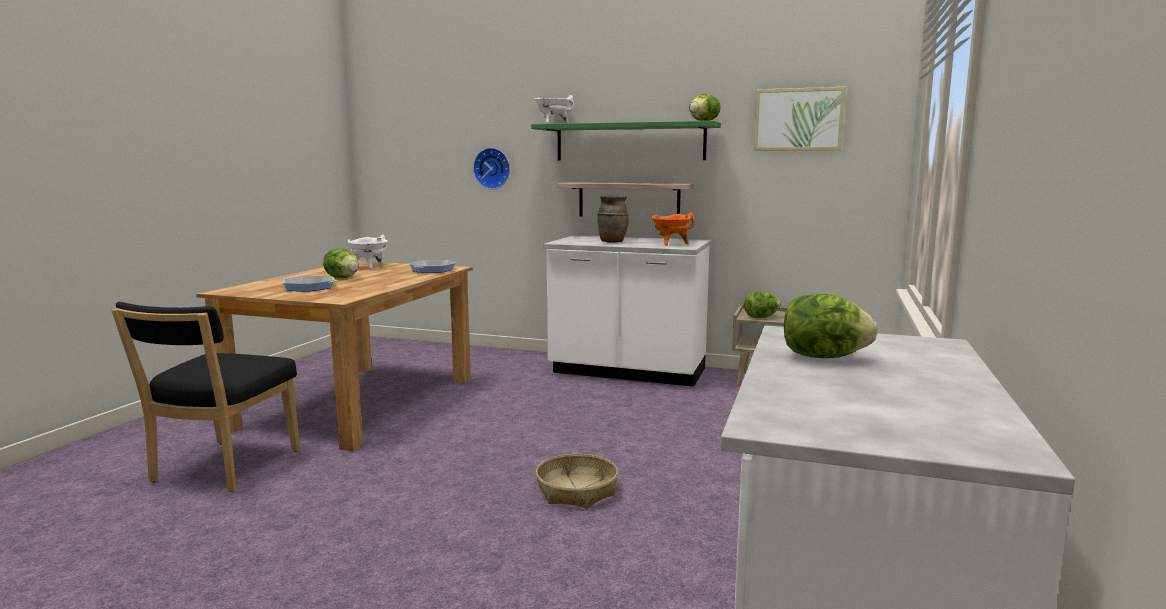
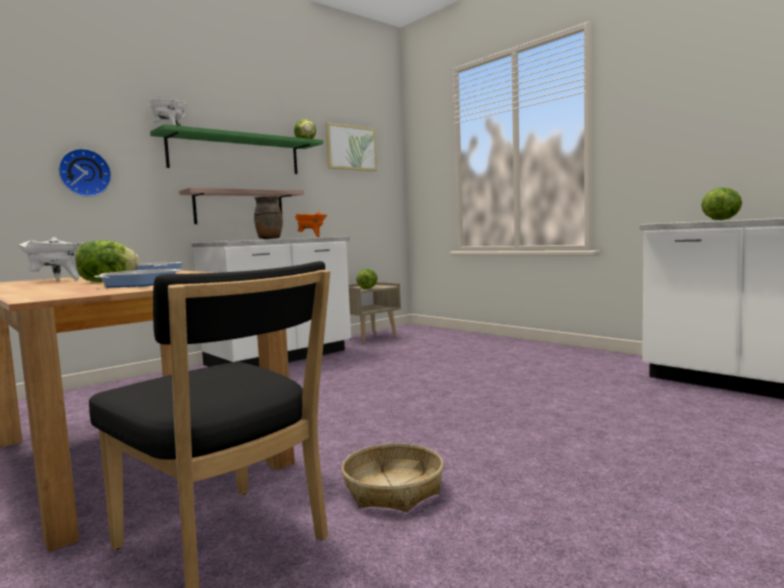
camera: 60 degrees left, 5 degrees down
(577, 491) = (492, 397): basket -> basket (393, 489)

